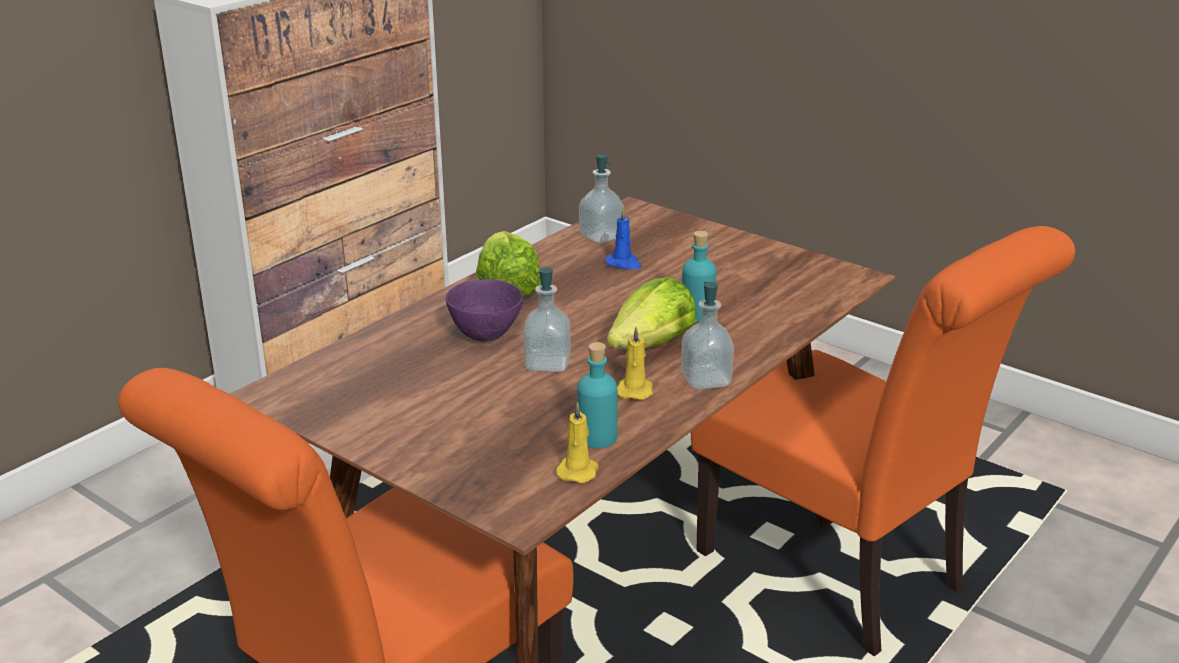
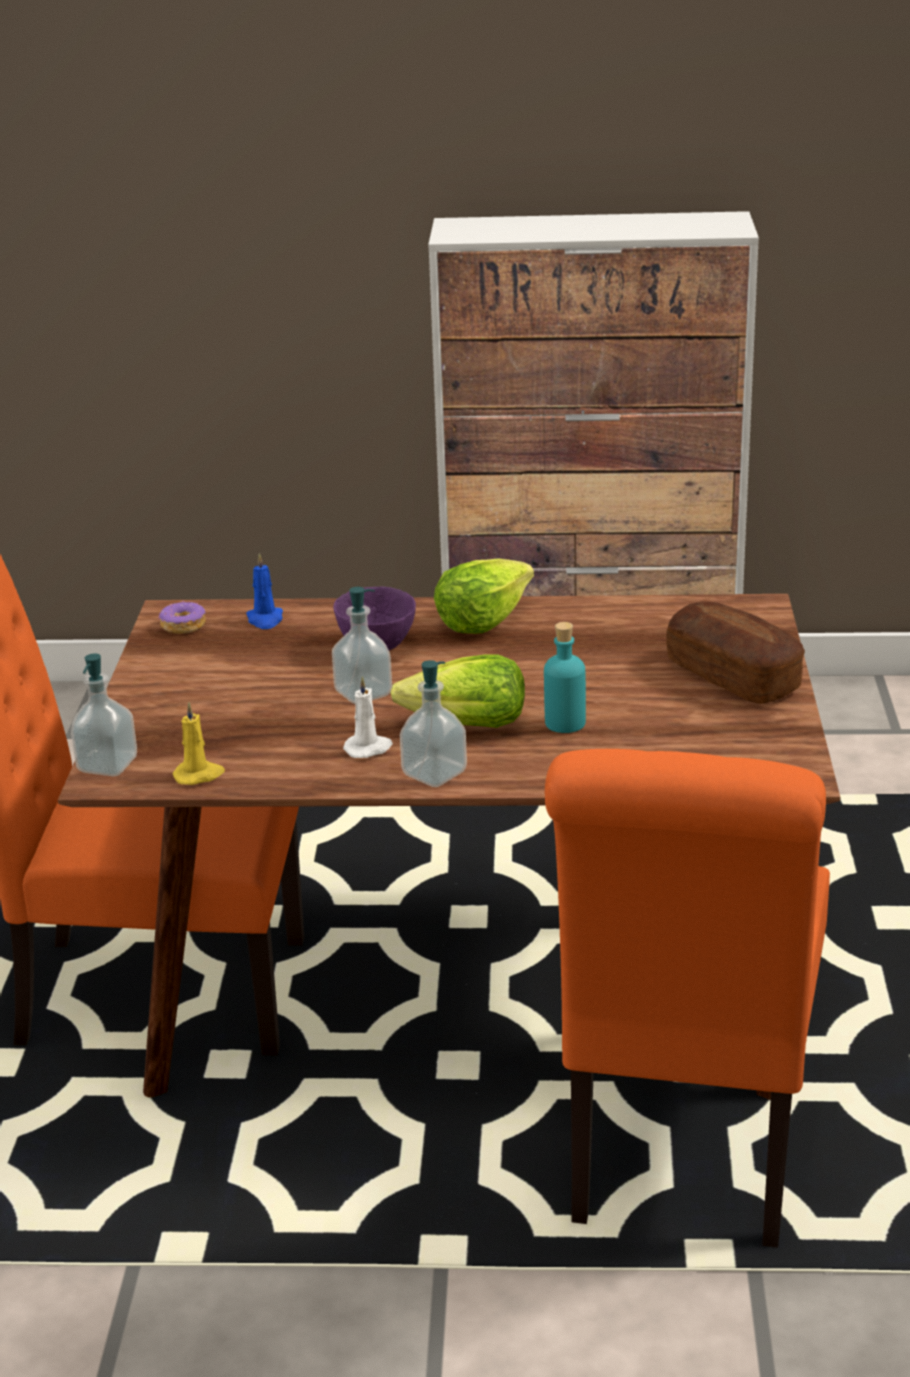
camera: 55 degrees right, 0 degrees up
(307, 395) = (183, 626): none -> donut
(597, 438) = (262, 763): turquoise bottle -> none
(601, 236) = (663, 617): soap dispenser -> soap dispenser (107, 765)
(624, 264) = (619, 650): blue candle -> blue candle (265, 620)
(635, 390) = (369, 748): yellow candle -> white candle
(711, 248) = (732, 676): none -> bread

